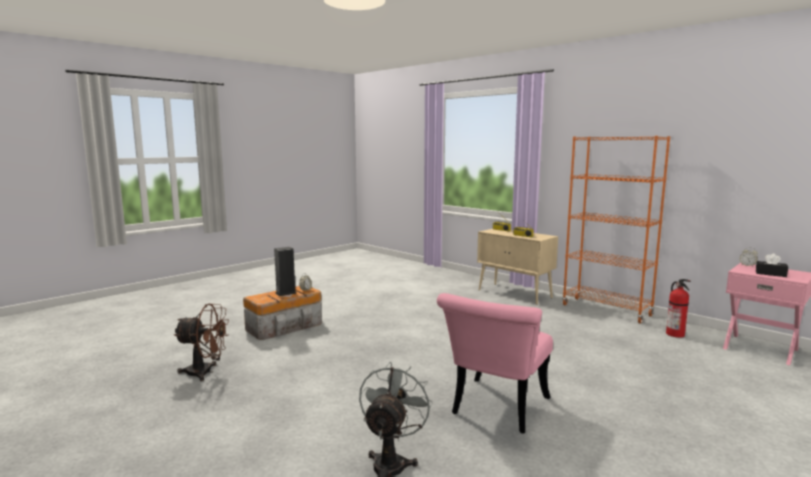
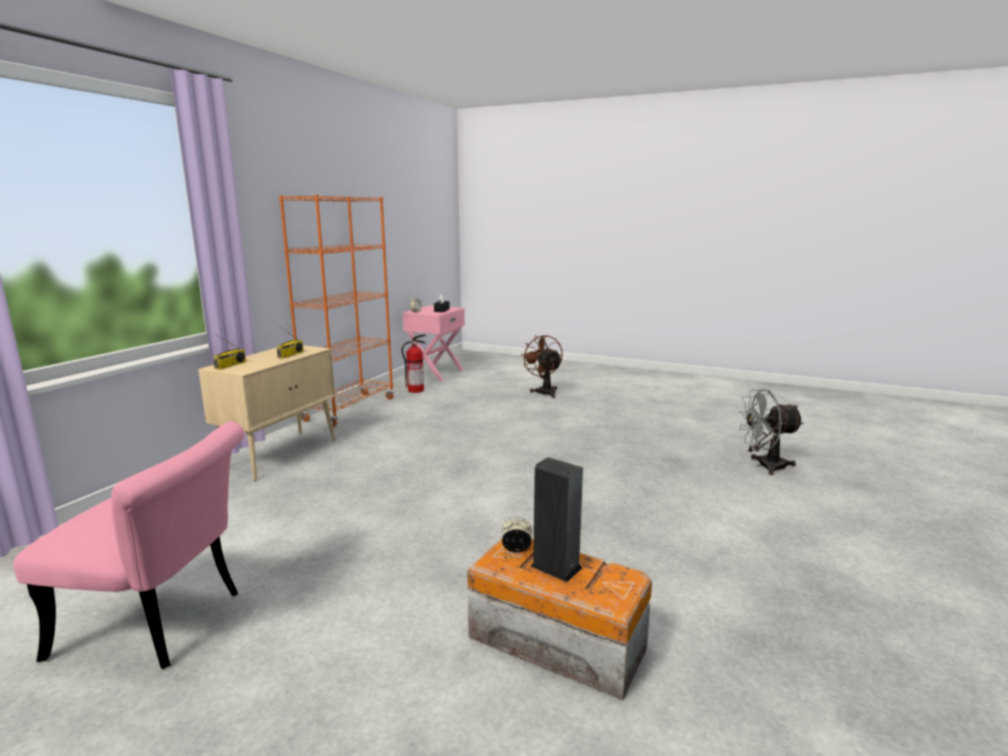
camera: 110 degrees left, 5 degrees up
(205, 372) = (815, 648): brown fan -> brown fan (544, 391)
(495, 409) = (639, 441): pink chair -> pink chair (163, 624)

